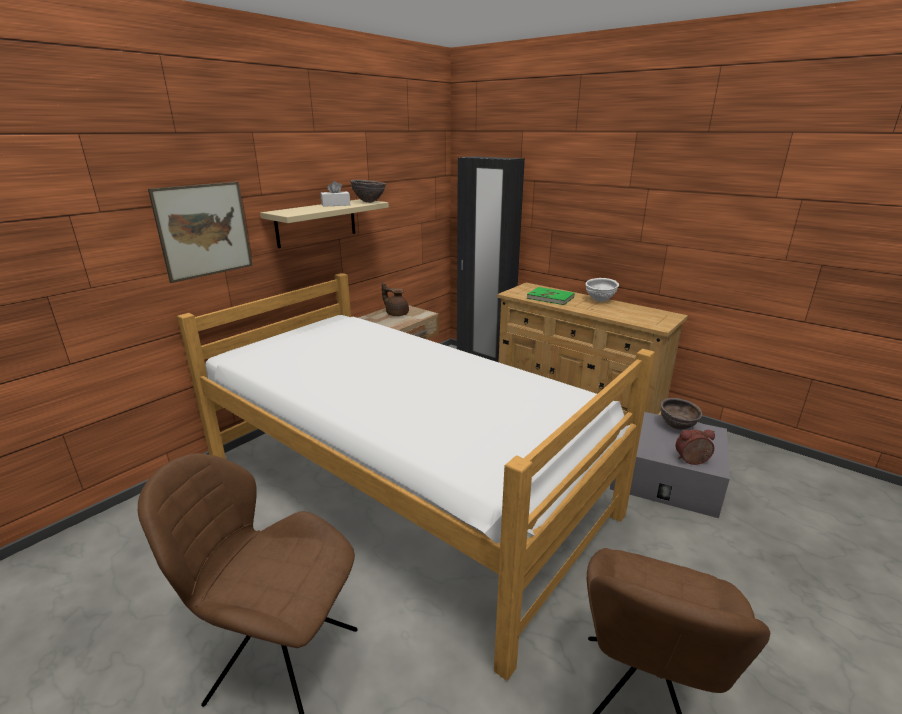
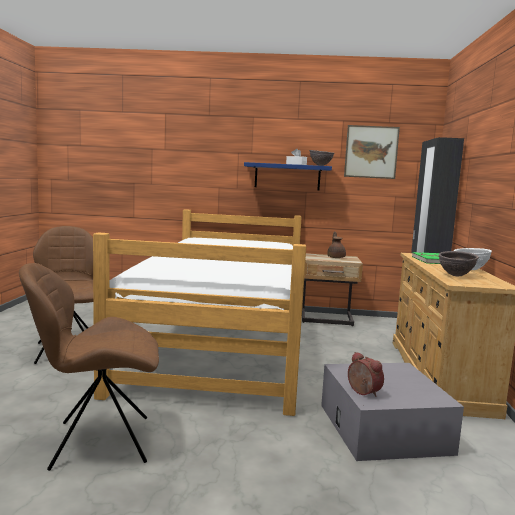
camera: 55 degrees right, 15 degrees down
(204, 230) = (211, 167): picture -> picture (371, 152)
(316, 222) = (287, 177): beige shelf -> blue shelf
(677, 427) = (415, 383): brown bowl -> brown bowl (455, 276)

